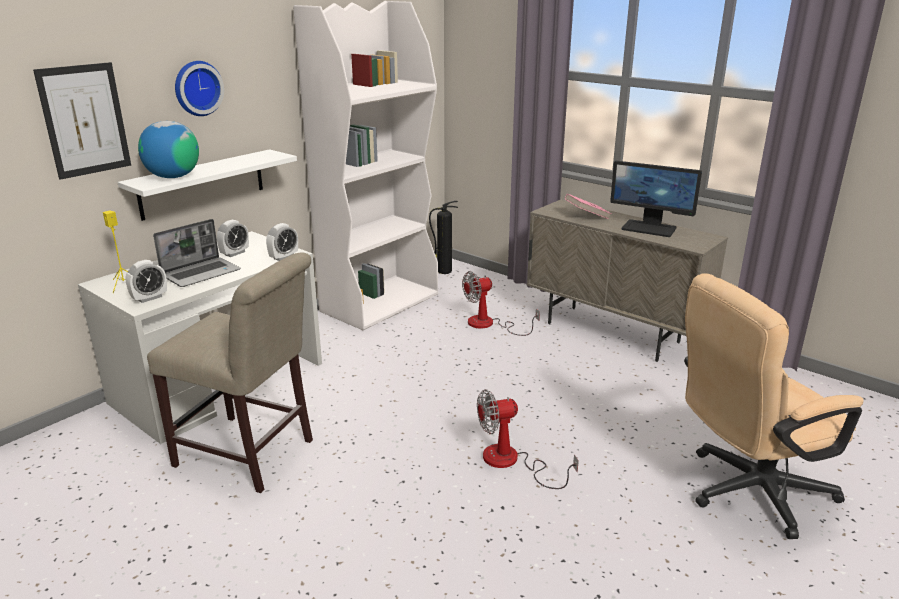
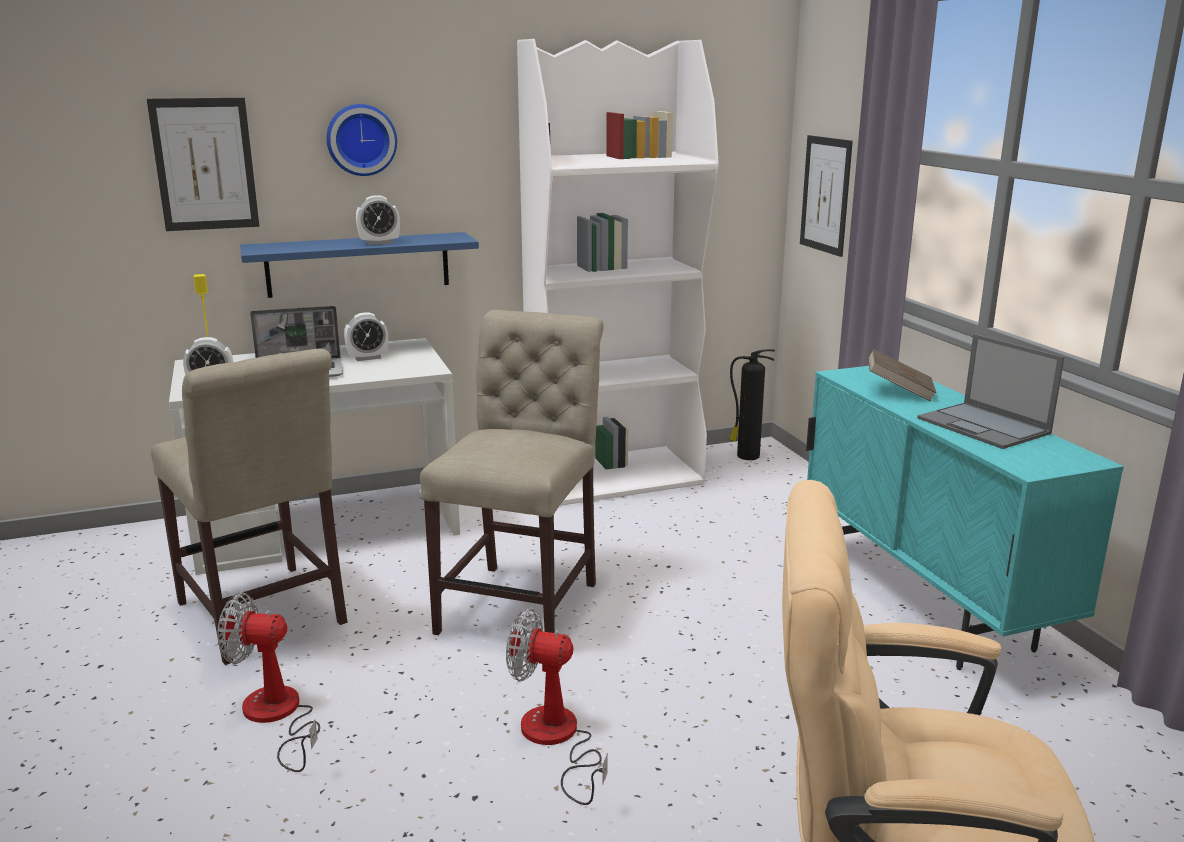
camera: 30 degrees right, 5 degrees down
(173, 177) = (300, 246): globe -> none
(202, 184) = (358, 264): white shelf -> blue shelf
(284, 257) = (412, 372): alarm clock -> alarm clock (379, 243)
(410, 393) = (523, 602): none -> beige chair
(480, 98) = (825, 195): none -> picture
(489, 324) = (735, 542): fan -> fan (277, 717)
(586, 216) = (899, 391): pink book -> brown book
(612, 333) = (924, 604): beige cabinet -> turquoise cabinet
(649, 228) = (984, 426): monitor -> laptop

